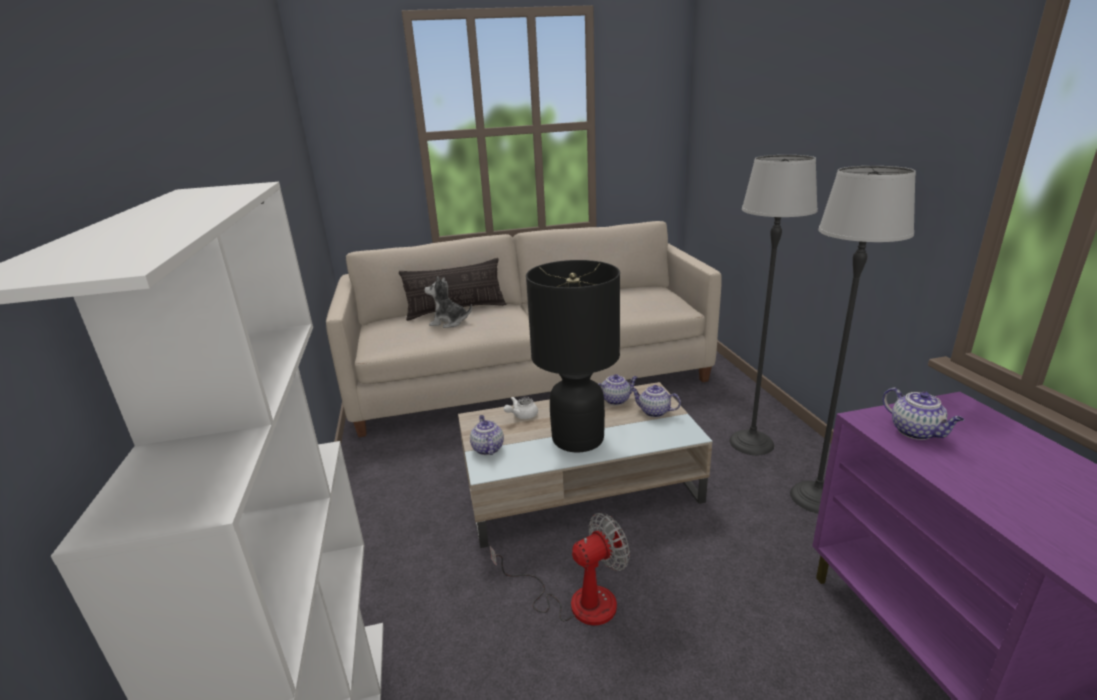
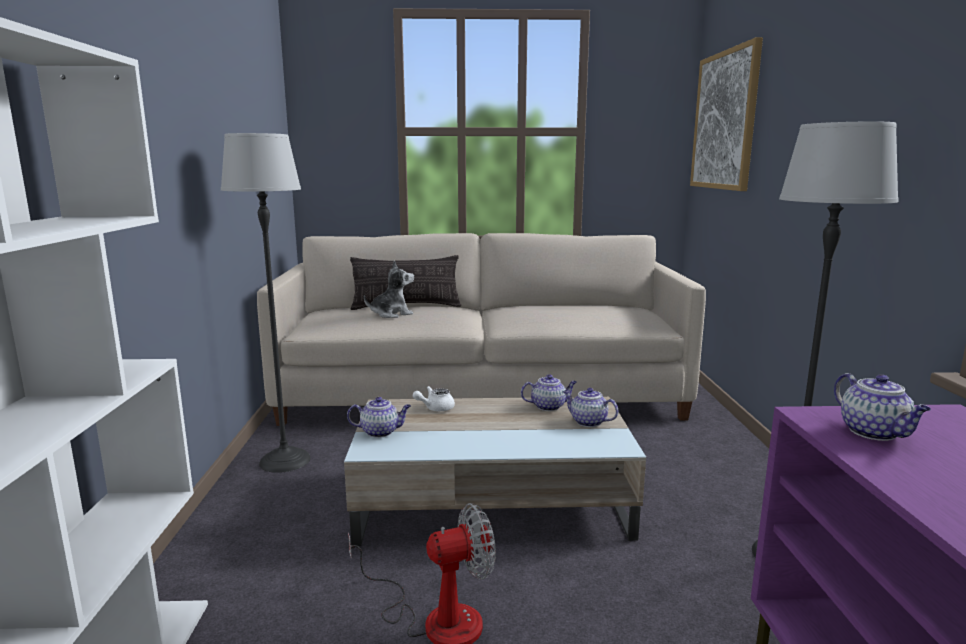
camera: 10 degrees right, 10 degrees down
(449, 322) = (391, 314): plush toy -> plush toy turned 135 degrees clockwise
(487, 448) = (381, 432): teapot -> teapot turned 90 degrees clockwise
(578, 439) = (486, 436): black table lamp -> none
(723, 115) = (725, 121): none -> picture
(751, 442) = (720, 487): floor lamp -> floor lamp (285, 460)

